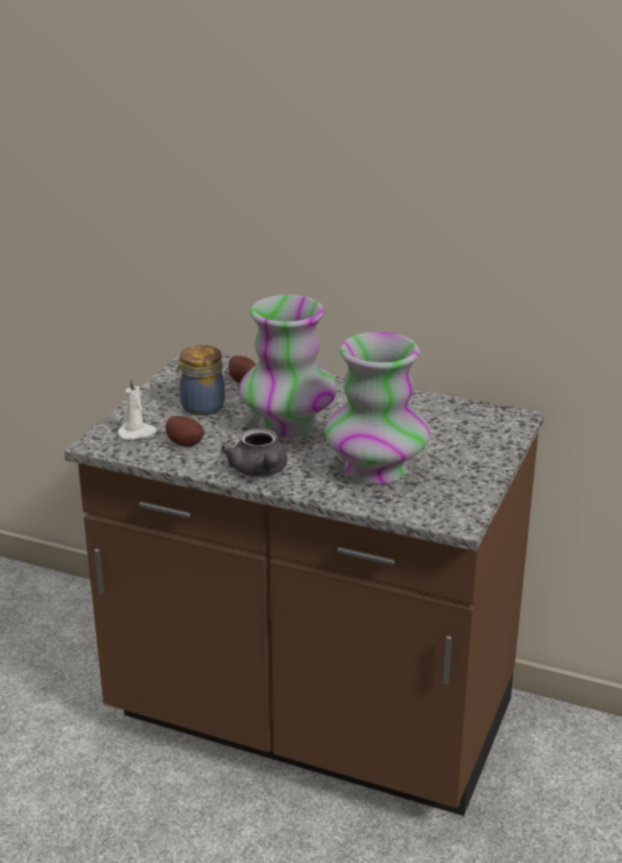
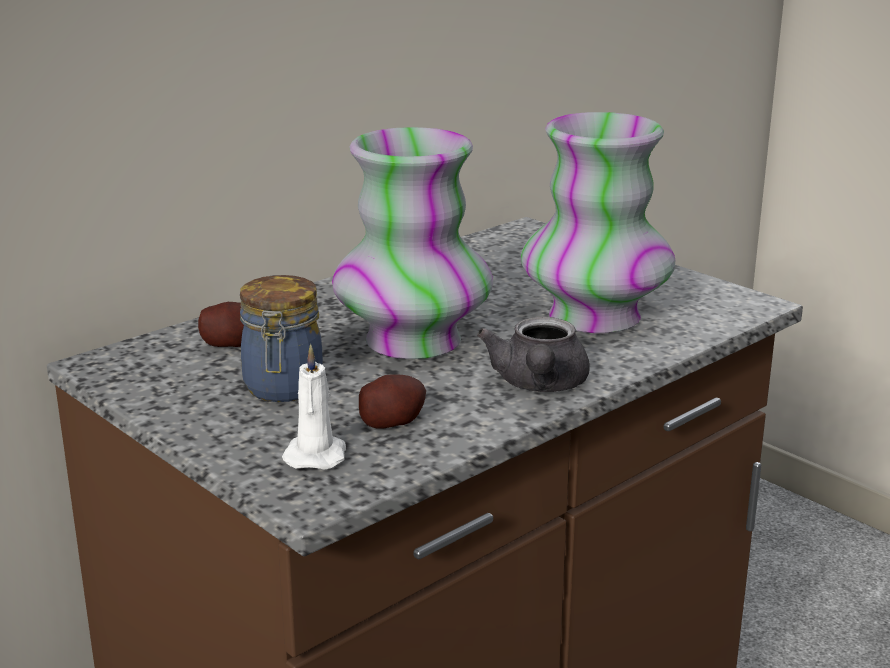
camera: 65 degrees left, 5 degrees down
(260, 471) = (539, 385): grey teapot -> grey teapot turned 90 degrees clockwise

